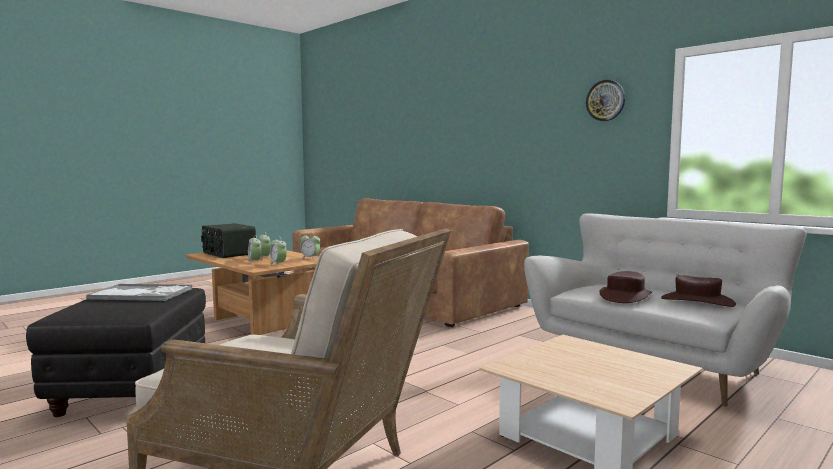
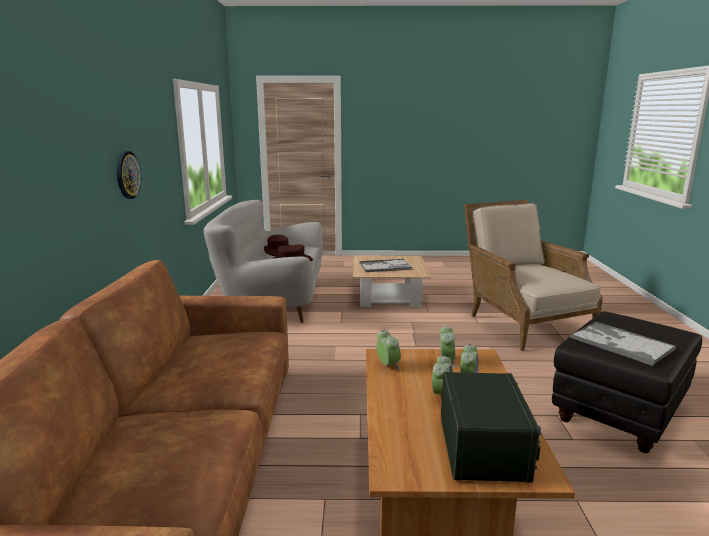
camera: 135 degrees left, 10 degrees up
(587, 363) = (385, 266): none -> tray
(605, 100) = (155, 119): wall clock -> wall clock (127, 175)

